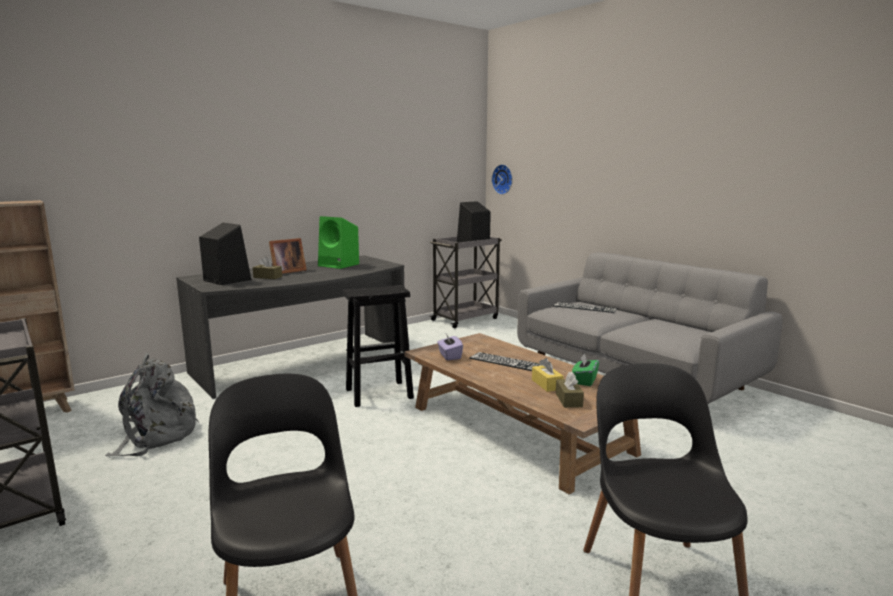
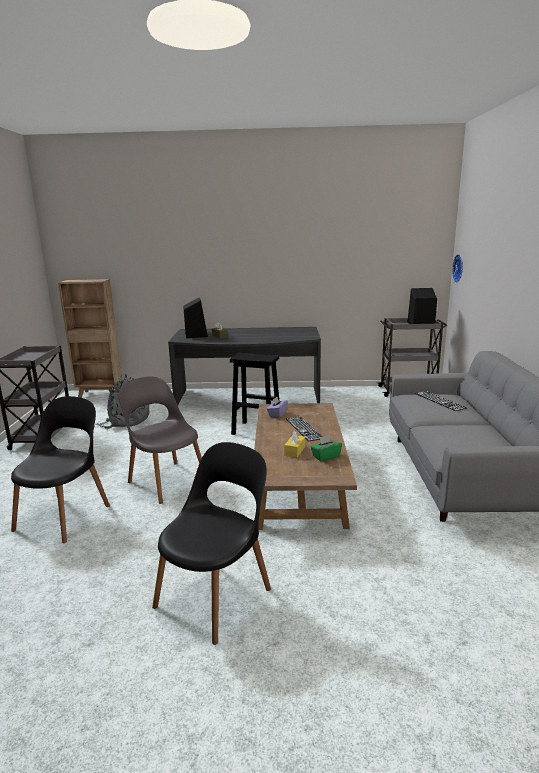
camera: 40 degrees right, 5 degrees up
(286, 271) = (238, 333): picture frame -> none
(339, 265) = (280, 333): green speaker -> none
(367, 488) = (166, 480): none -> grey chair
(568, 400) = (285, 465): brown tissue box -> none

